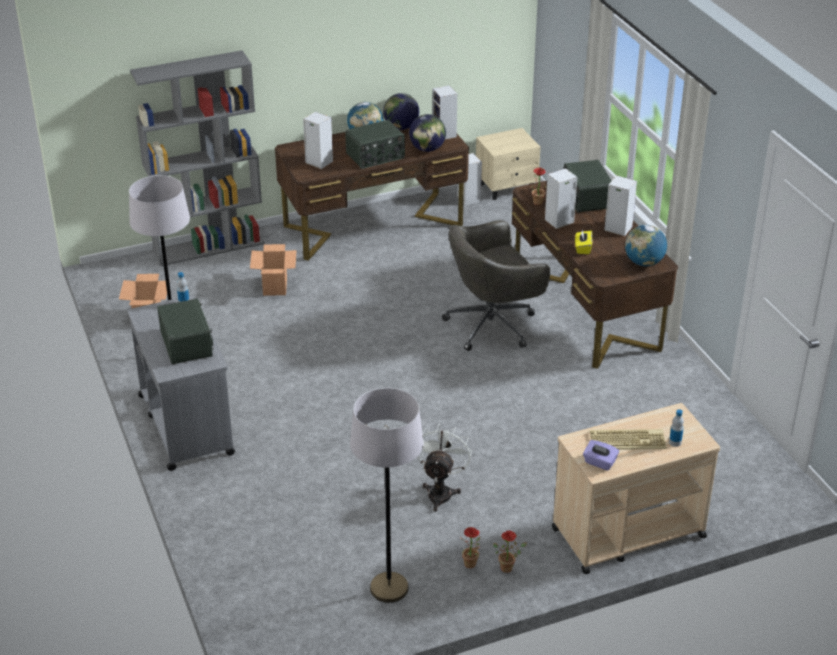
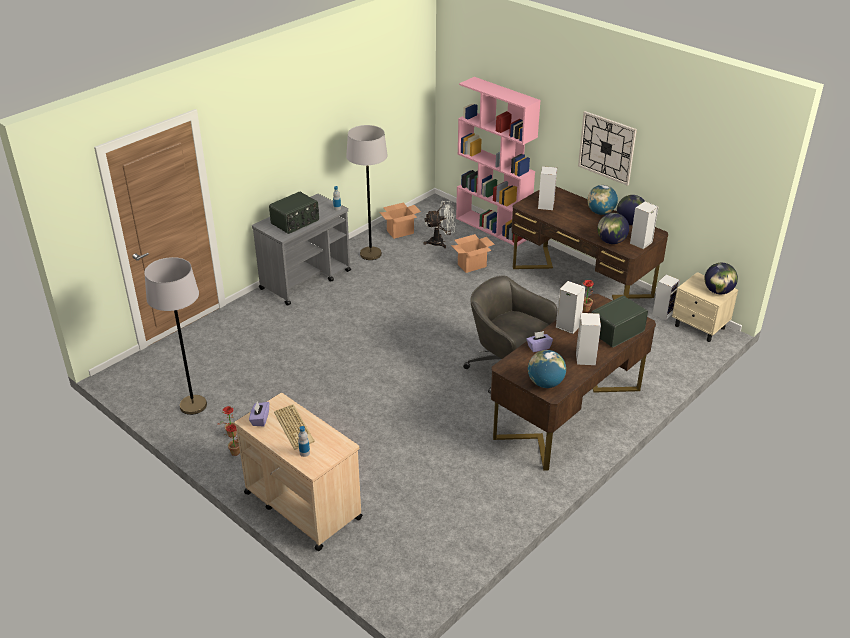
camera: 65 degrees right, 0 degrees up
(209, 246) = (493, 228): grey bookcase -> pink bookcase
(343, 62) = (607, 147): none -> wall clock
(375, 156) = (577, 224): radio -> none
(441, 491) = (299, 400): white fan -> white fan (440, 242)
(517, 138) = (718, 291): none -> globe
(583, 248) = (538, 347): yellow tissue box -> purple tissue box

